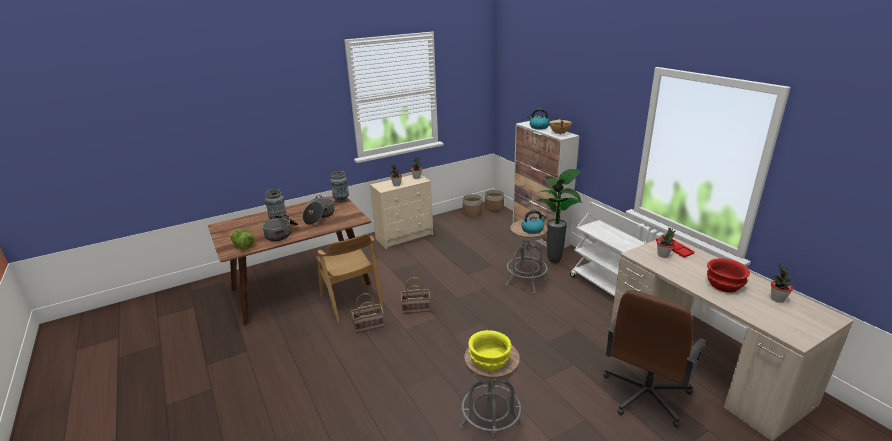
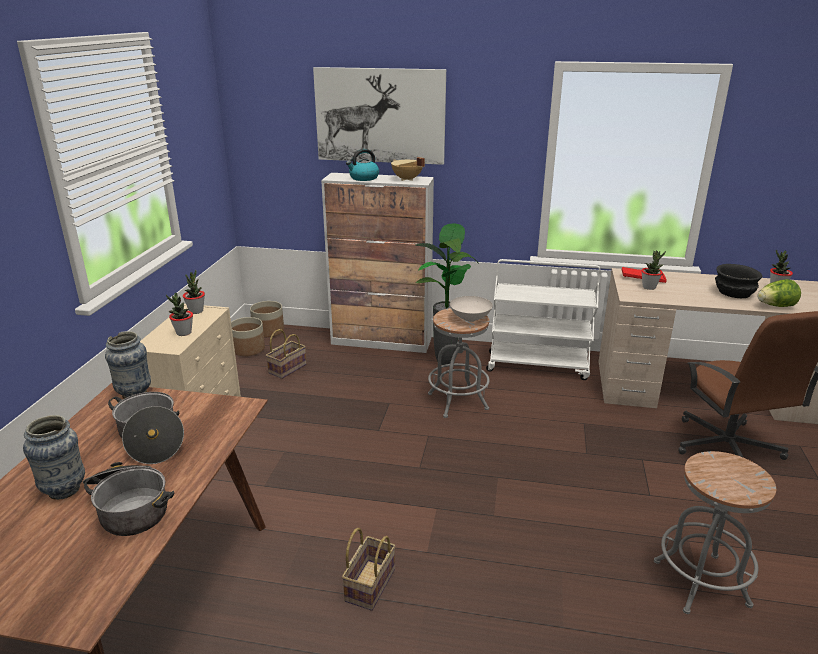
camera: 50 degrees left, 0 degrees up
(243, 246) = (88, 584): lettuce -> lettuce (775, 306)
(351, 302) = (280, 573): brown chair -> none
(416, 308) = (392, 513): basket -> basket (287, 368)
(488, 361) = (739, 483): yellow bowl -> none
(532, 229) = (469, 318): kettle -> white bowl
(558, 89) = (380, 116): none -> picture
(724, 285) = (734, 293): red bowl -> black bowl

